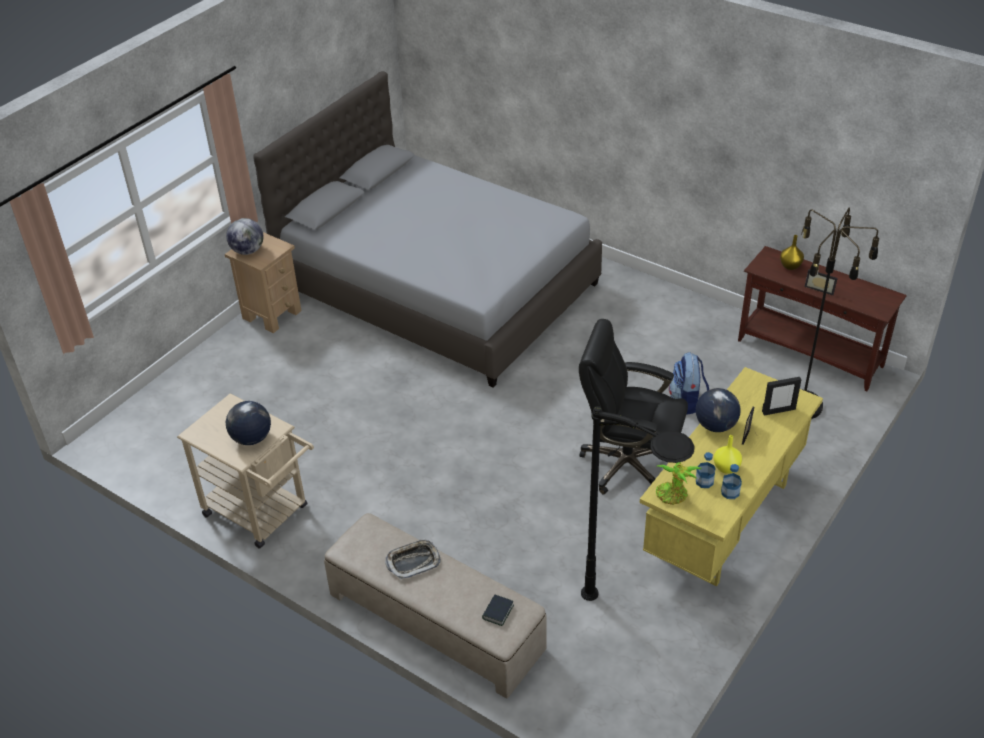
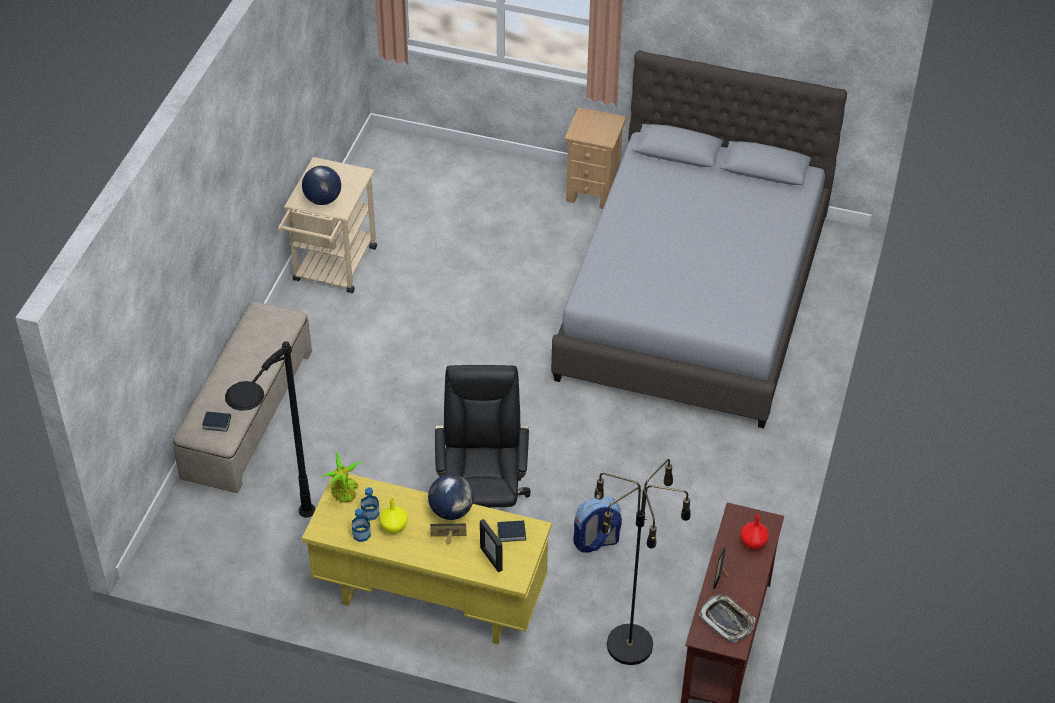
camera: 70 degrees right, 5 degrees up
(247, 251) = (589, 120): globe -> none
(413, 561) = (257, 356): tray -> tray (727, 620)
(751, 392) = (511, 533): none -> book
(790, 266) = (753, 543): yellow vase -> red vase

